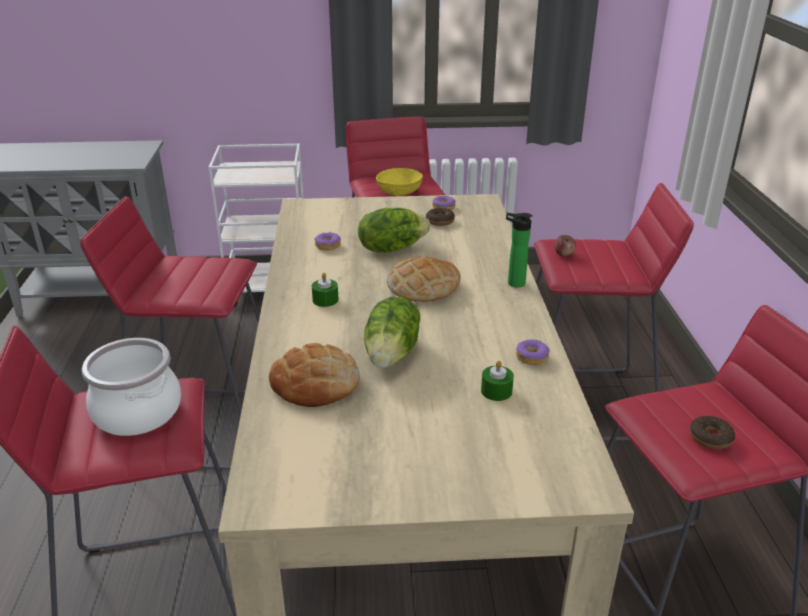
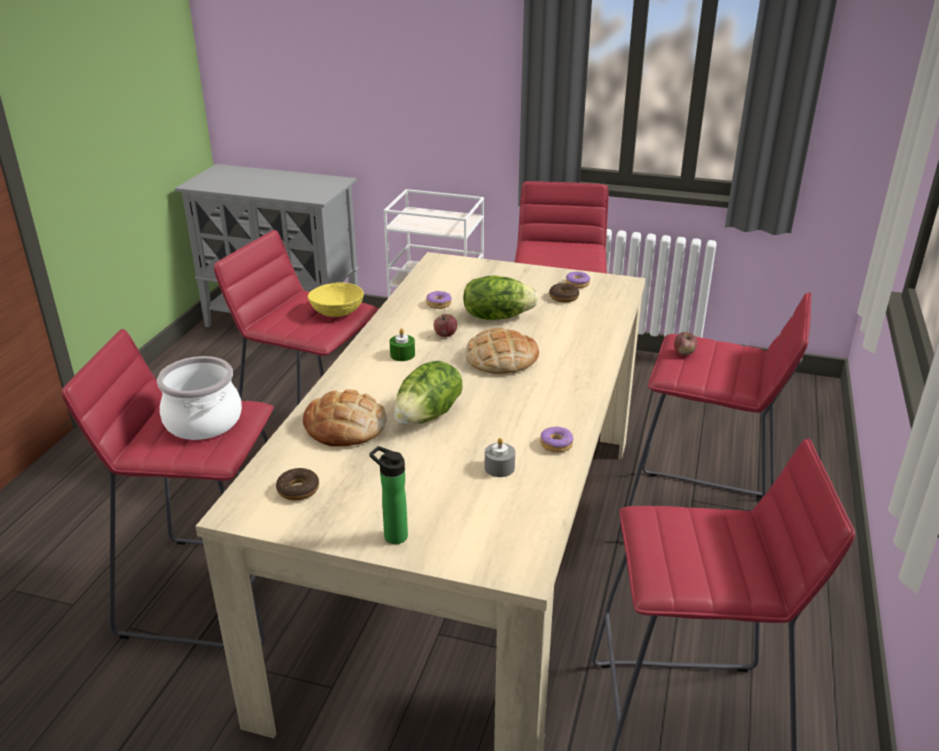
camera: 20 degrees right, 0 degrees up
(354, 273) = (445, 334): none -> apple
(400, 192) = (557, 261): yellow bowl -> yellow bowl (337, 312)
(496, 391) = (499, 467): green candle -> grey candle
(513, 283) = (592, 371): bottle -> bottle (392, 535)
(710, 438) = (699, 561): donut -> donut (298, 489)

